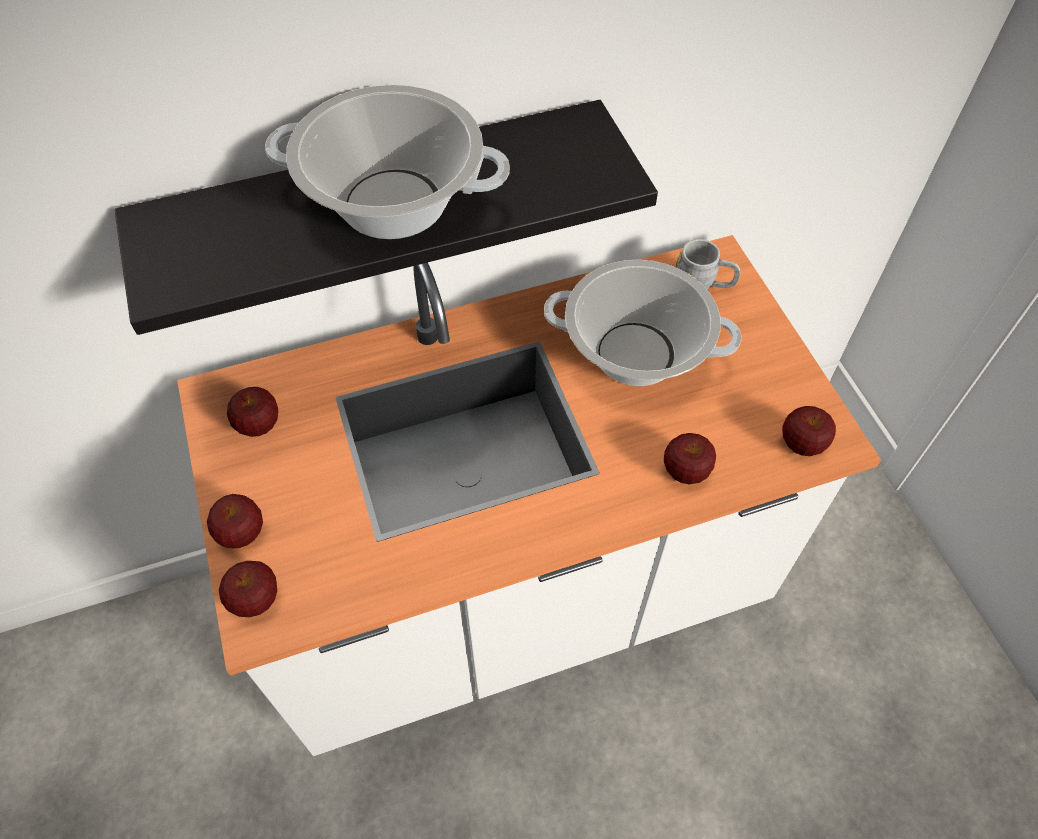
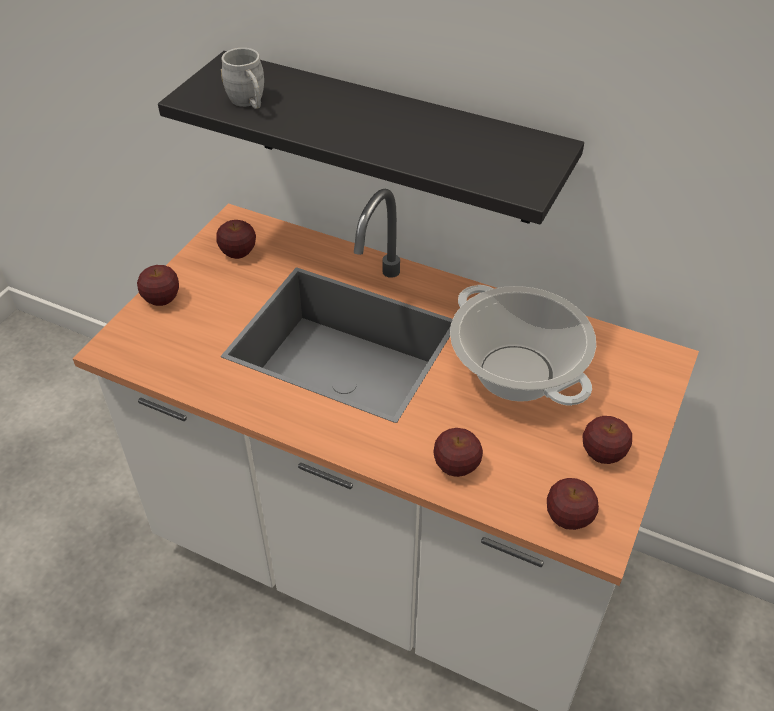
camera: 45 degrees right, 10 degrees down
(255, 599) = (127, 336): apple -> apple (602, 453)
(393, 203) = (364, 125): cooking pot -> none
(703, 286) = (627, 367): grey mug -> grey mug (249, 103)

